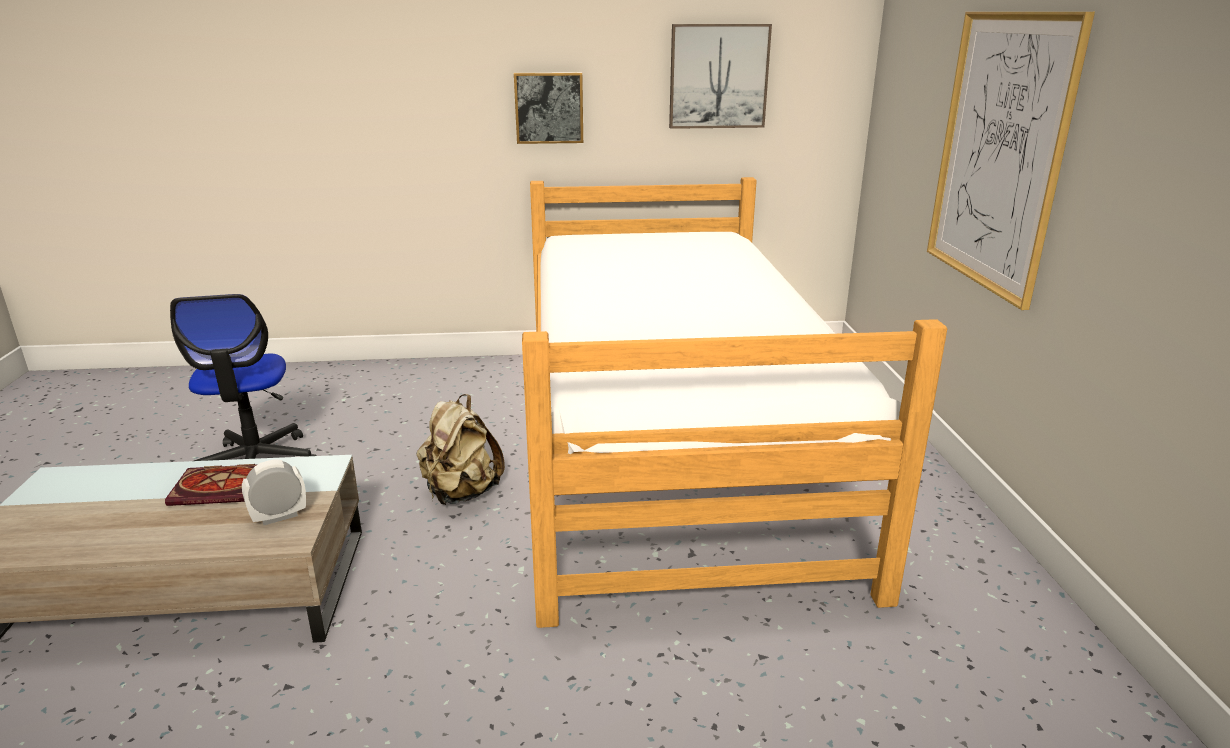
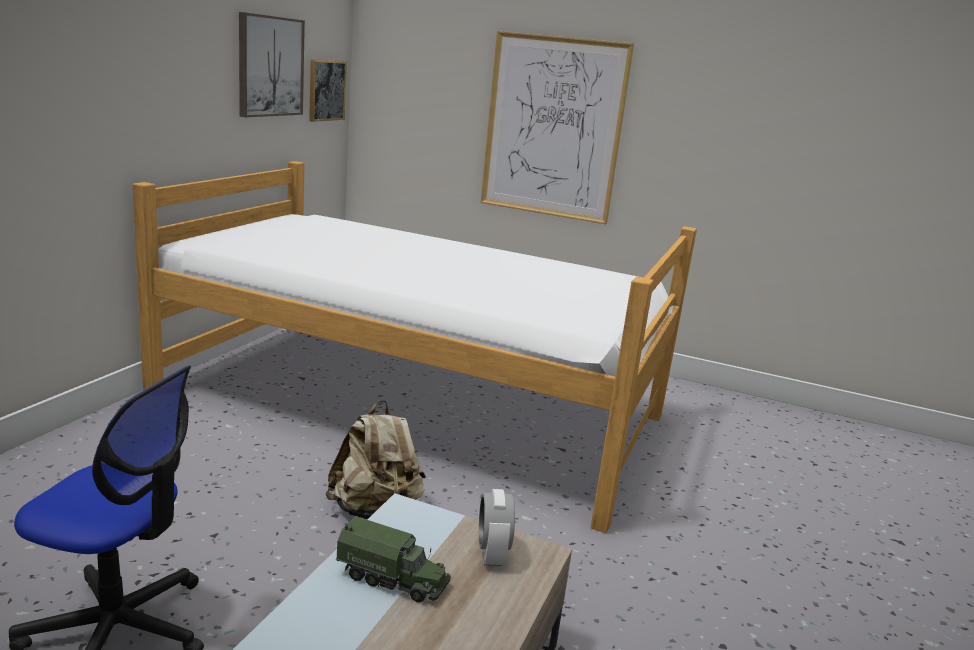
camera: 65 degrees left, 5 degrees down
(224, 487) = (393, 579): book -> toy truck
(549, 108) = (145, 96): picture -> picture (326, 90)

